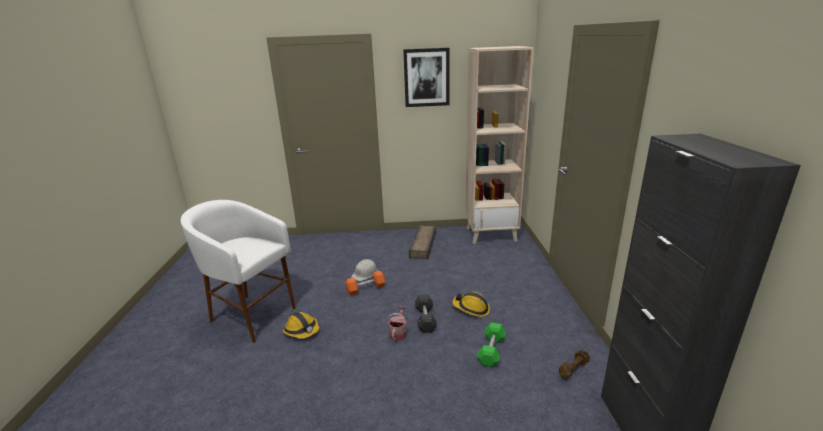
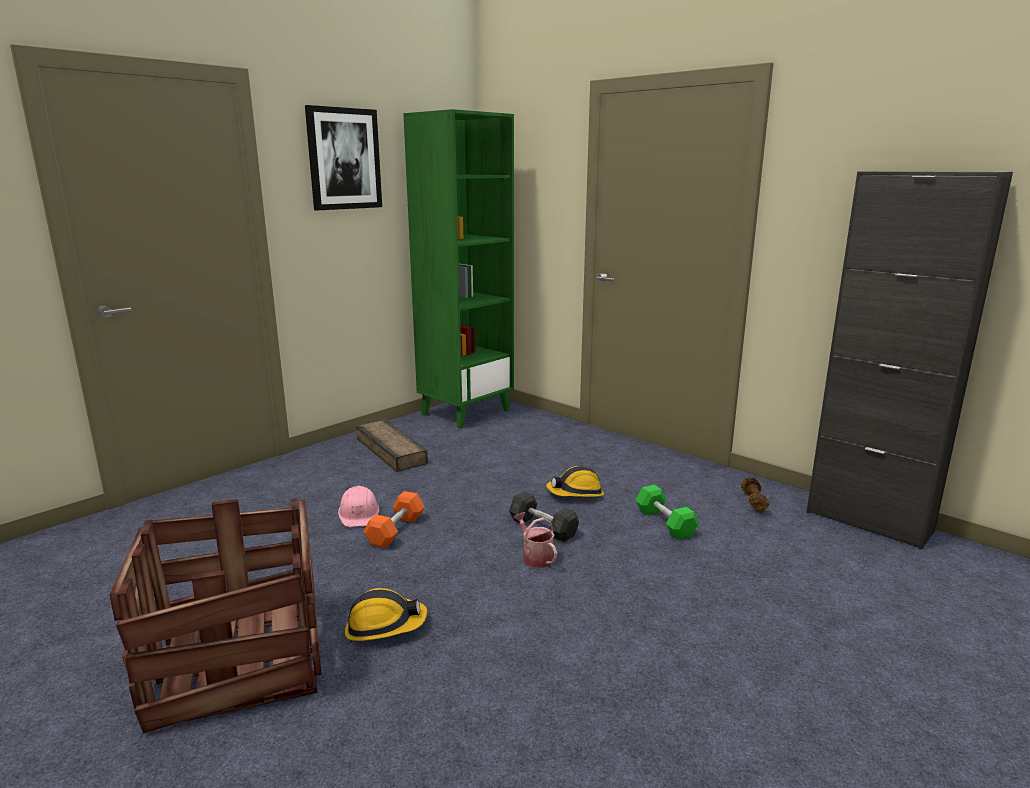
camera: 45 degrees left, 5 degrees down
(251, 316) = (237, 658): white stool -> crate
(365, 273) = (359, 513): white hard hat -> pink hard hat
(491, 234) = (466, 412): beige bookcase -> green bookcase

